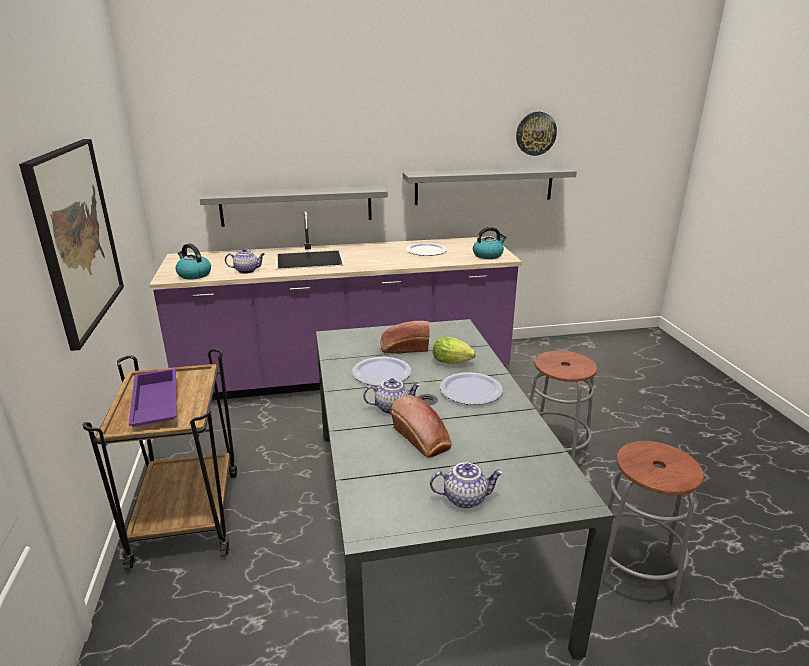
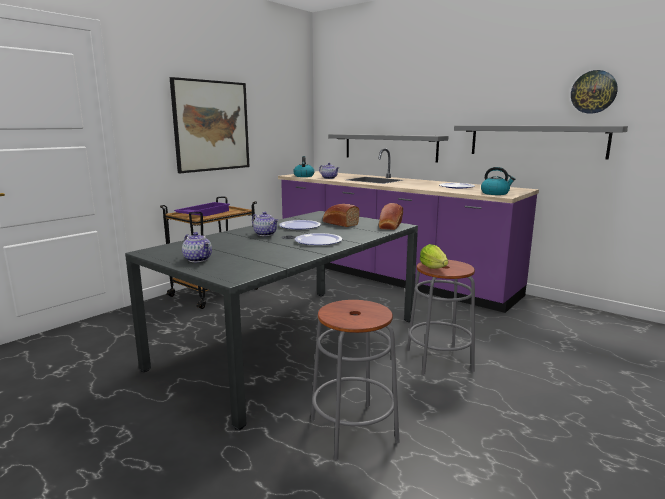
camera: 50 degrees right, 10 degrees down
(422, 440) = (243, 244): bread -> bread (390, 226)
(454, 362) = (346, 233): lettuce -> lettuce (434, 269)

